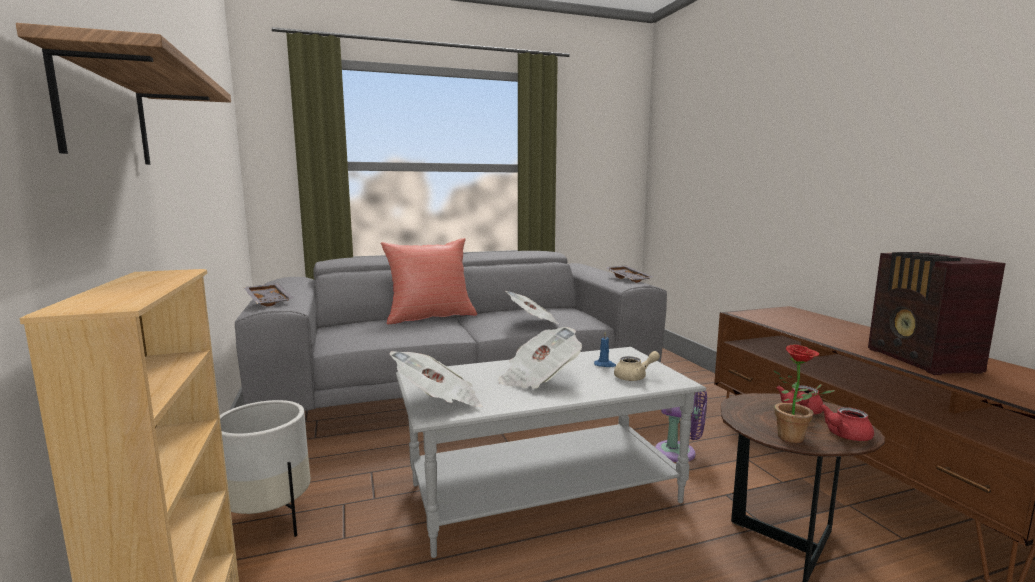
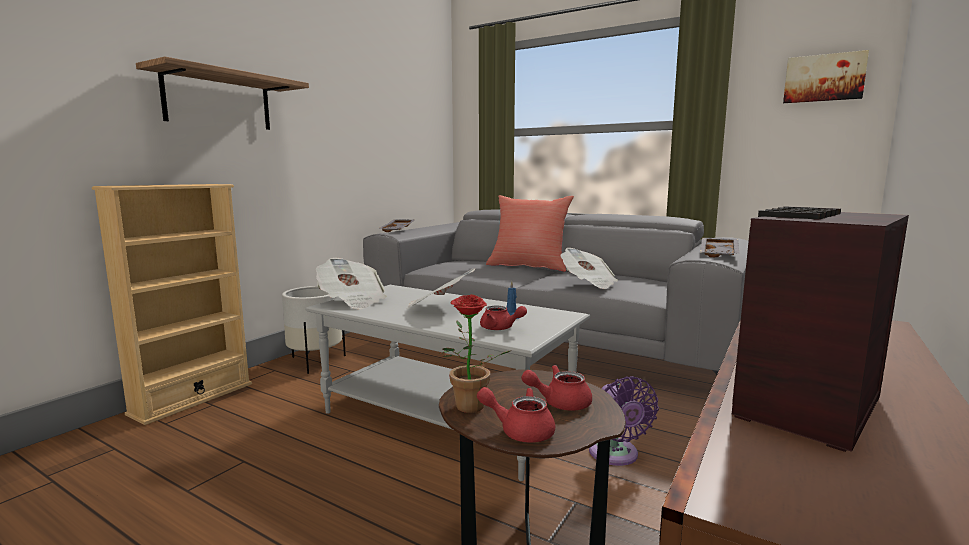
camera: 50 degrees right, 0 degrees up
(610, 140) = (824, 78): none -> picture
(635, 377) = (500, 328): beige teapot -> red teapot

